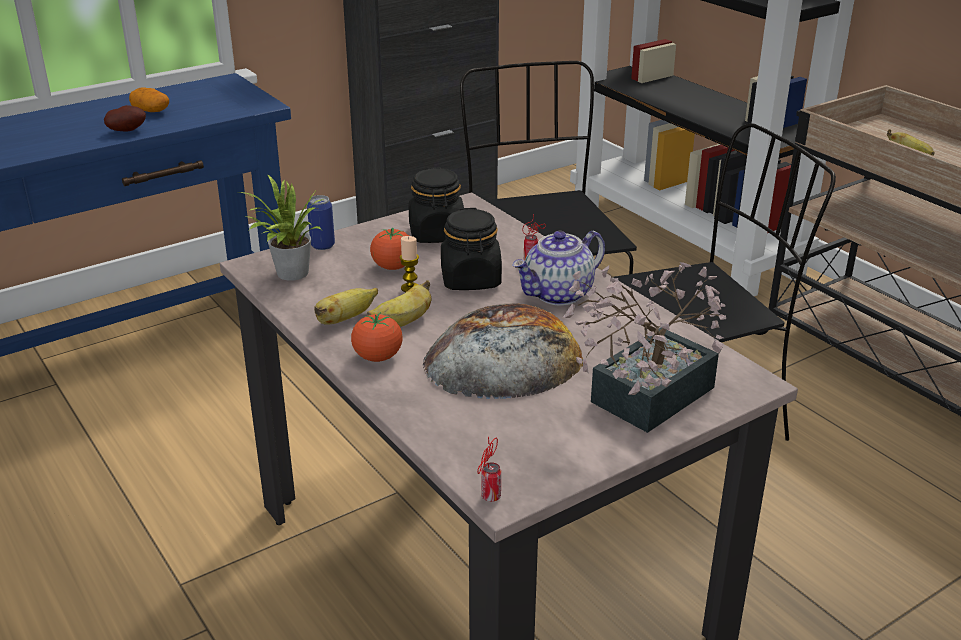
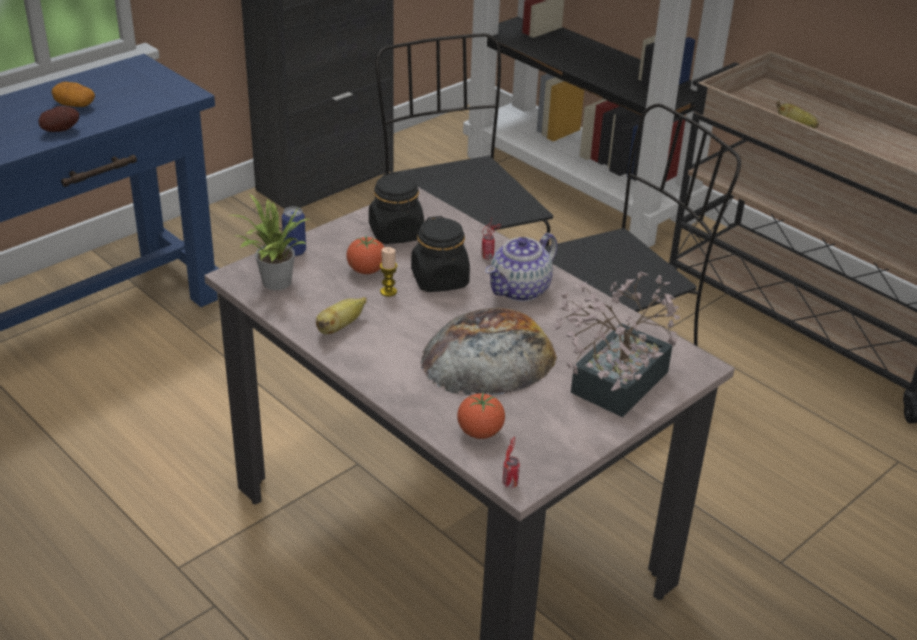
camera: 10 degrees left, 5 degrees up
(378, 357) = (380, 363): tomato -> tomato (480, 432)
(403, 323) = (392, 327): banana -> none

